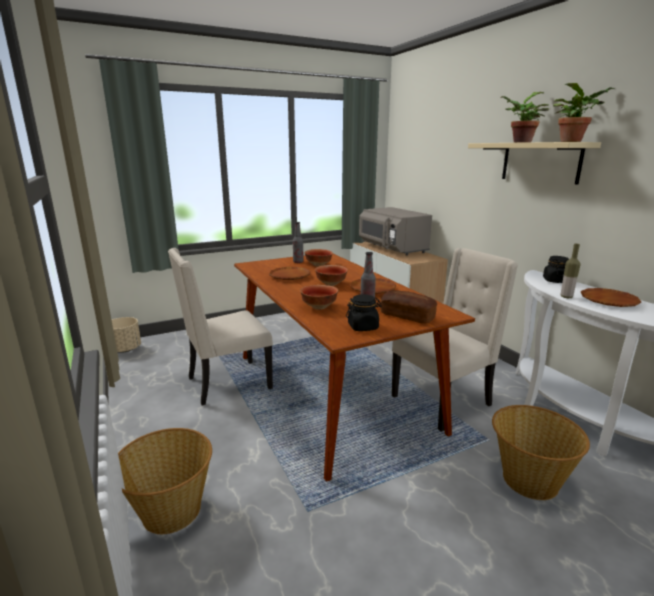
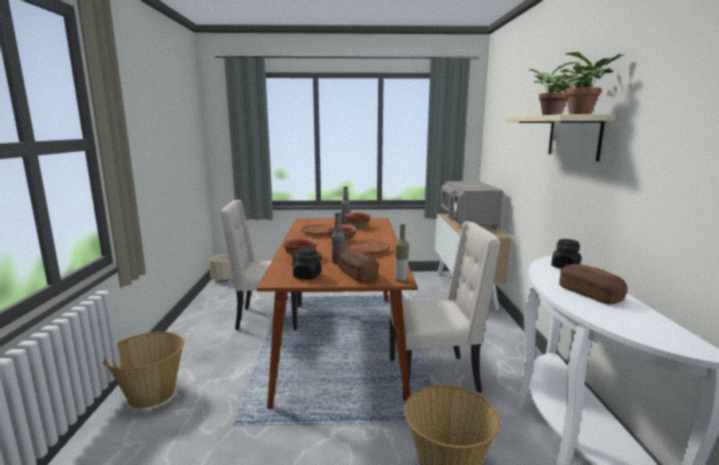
camera: 25 degrees right, 5 degrees down
(566, 297) = (545, 283): bottle -> bottle (401, 280)
(608, 301) = (590, 294): brown plate -> bread

